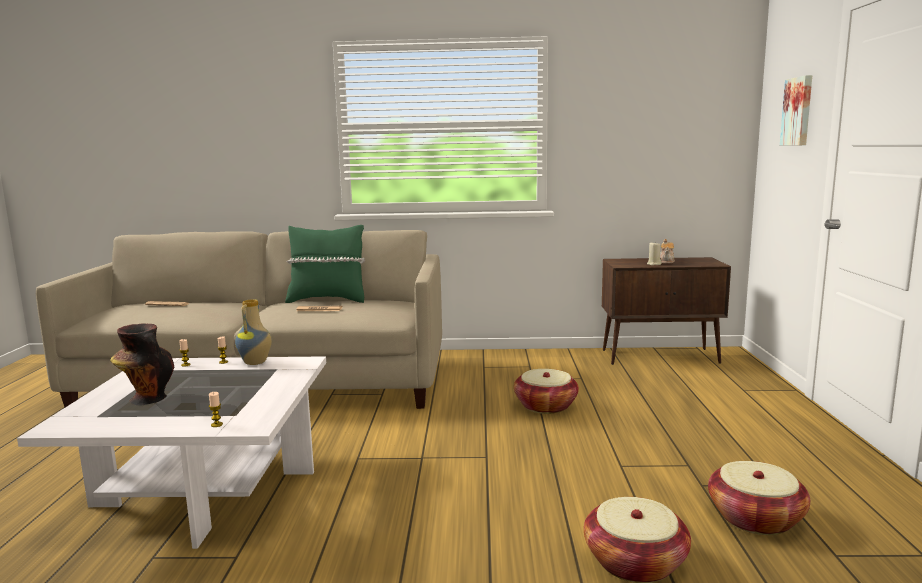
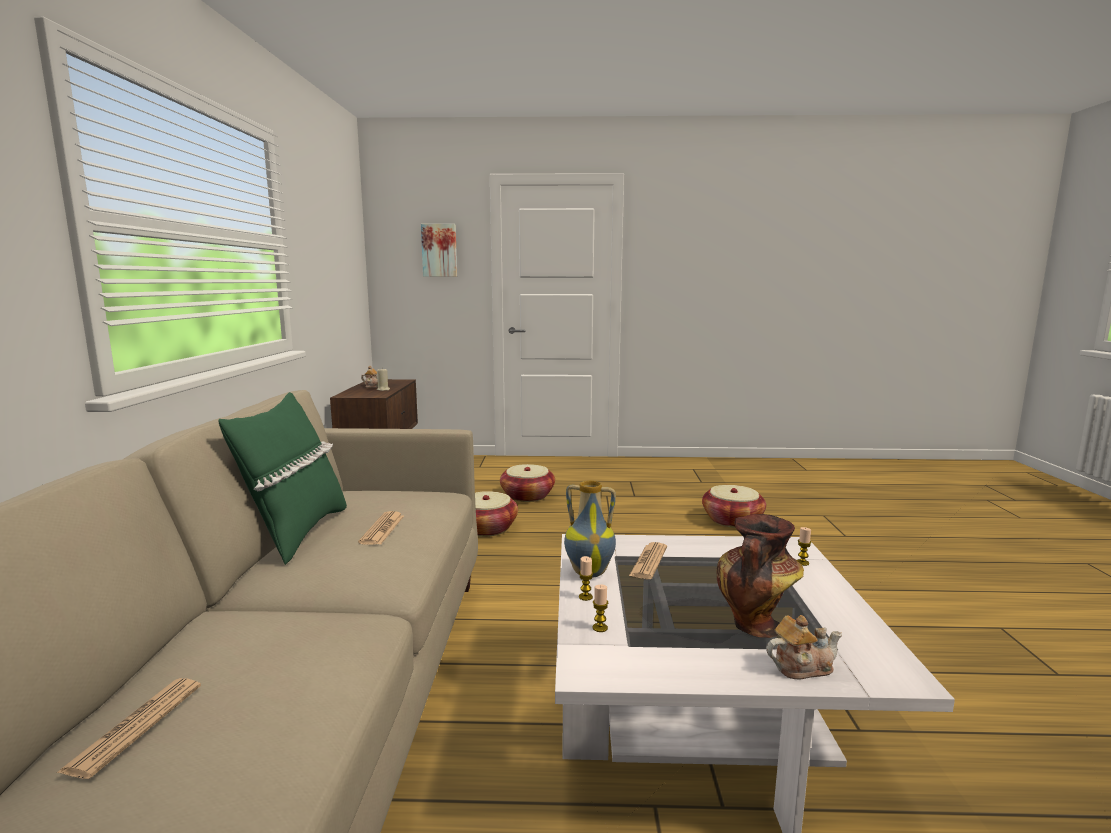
camera: 90 degrees left, 0 degrees up
(94, 404) = (801, 667): none -> teapot
(259, 377) = (648, 561): none -> newspaper
(755, 518) = (671, 490): basket -> basket (527, 496)

